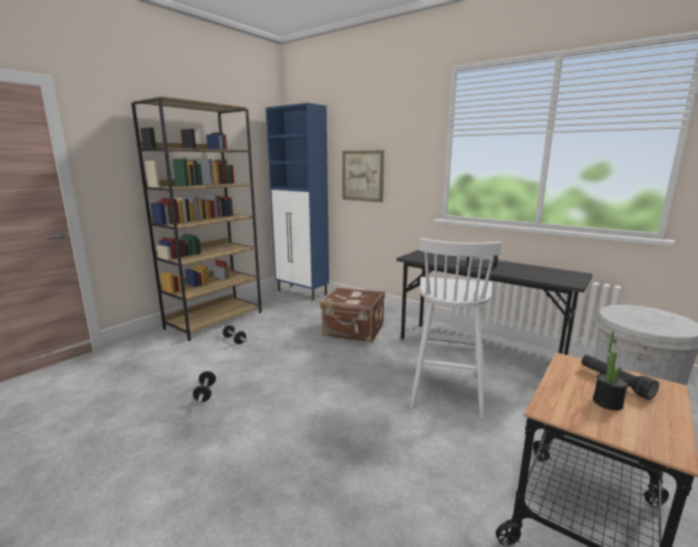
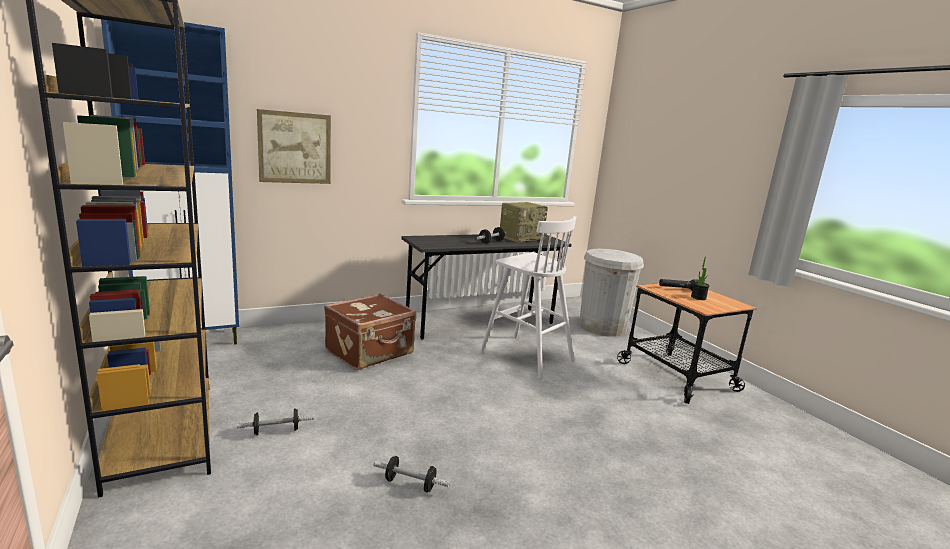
camera: 65 degrees left, 0 degrees up
(534, 271) = (521, 238): none -> radio

